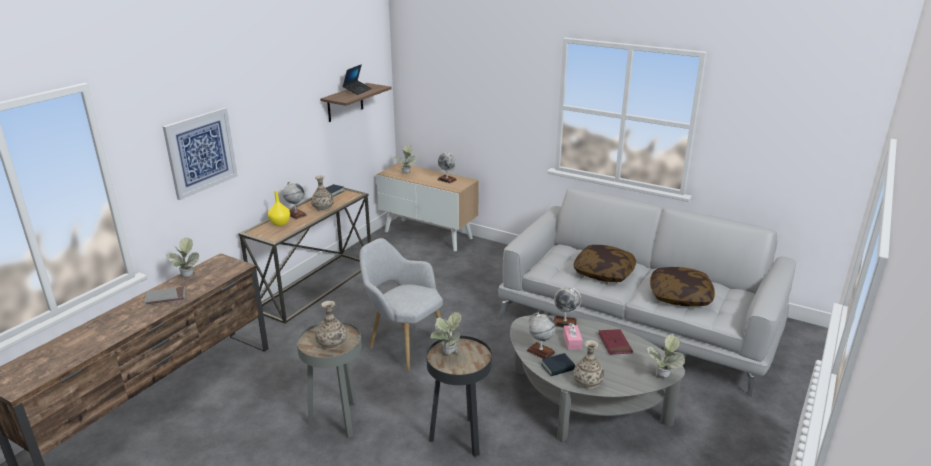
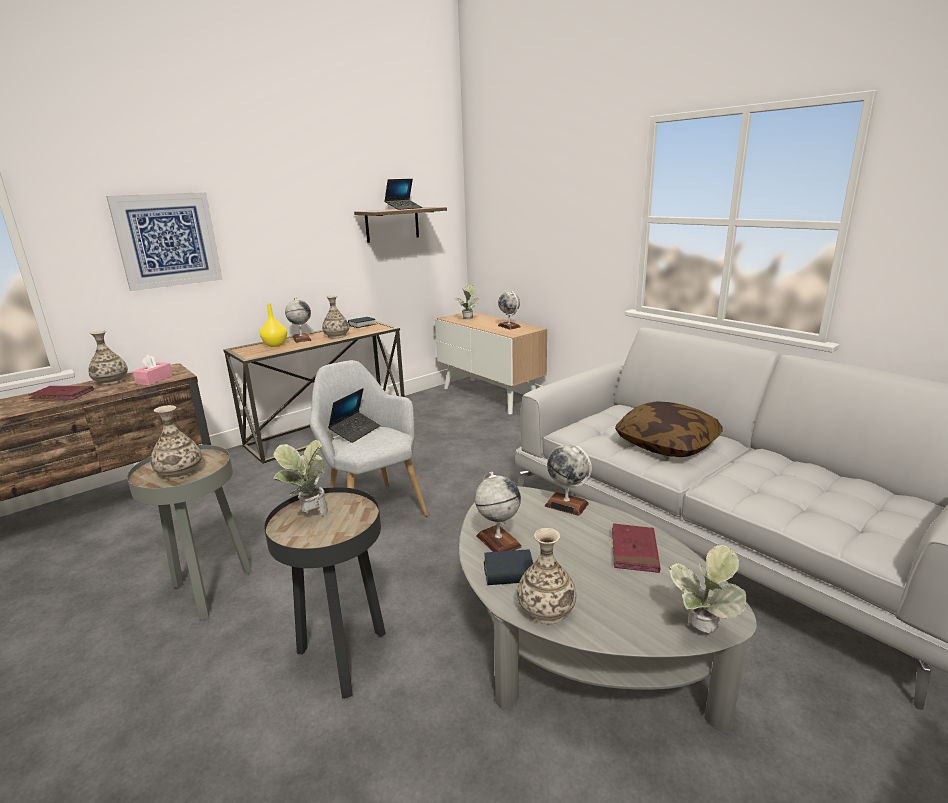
camera: 20 degrees right, 5 degrees down
(165, 298) = (62, 395): grey book -> red book
(187, 279) = (111, 381): potted plant -> vase
(394, 291) = (355, 431): none -> laptop
(572, 342) = (560, 535): pink tissue box -> pink tissue box (154, 380)
(680, 296) = (788, 493): pillow -> none

